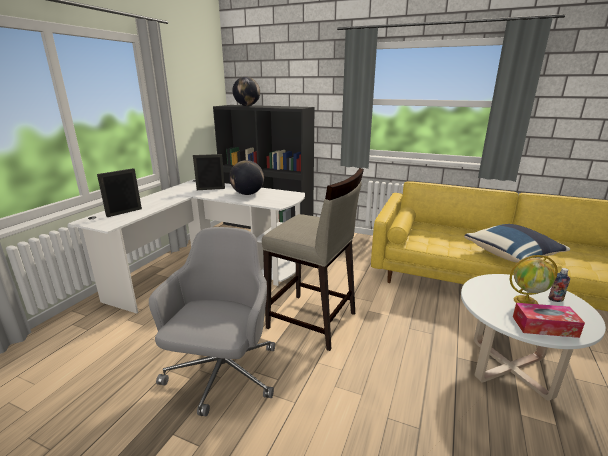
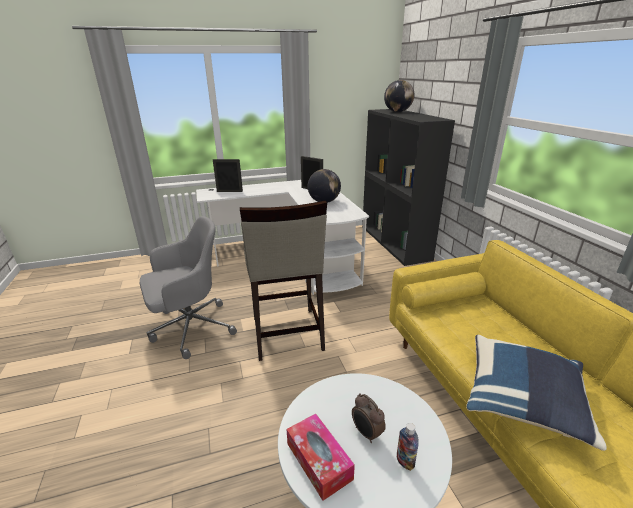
camera: 50 degrees right, 5 degrees up
(526, 301) = (366, 433): globe -> alarm clock

